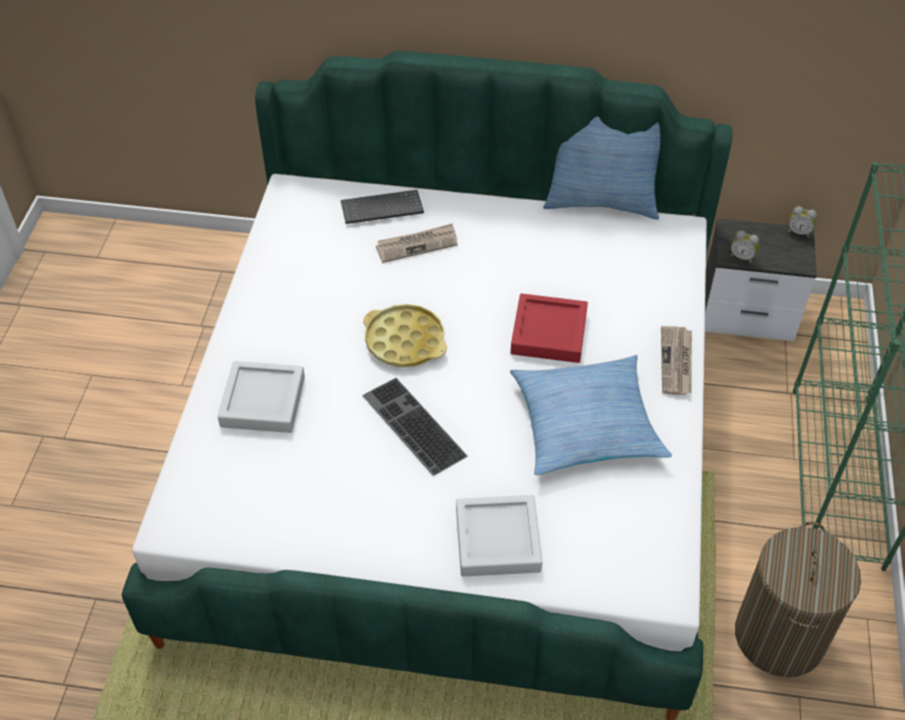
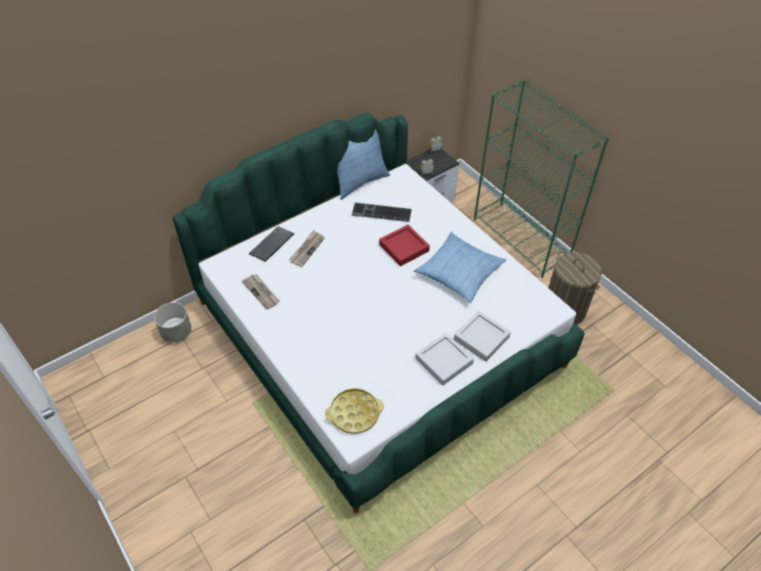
camera: 45 degrees left, 0 degrees up
(223, 262) = (176, 332): none -> grey planter
(263, 402) = (325, 360): grey tray -> grey tray (444, 361)
(405, 341) = (352, 292): yellow tray -> yellow tray (354, 413)
(411, 426) = (397, 322): keyboard -> keyboard (380, 213)
(676, 362) = (462, 226): newspaper -> newspaper (261, 292)

